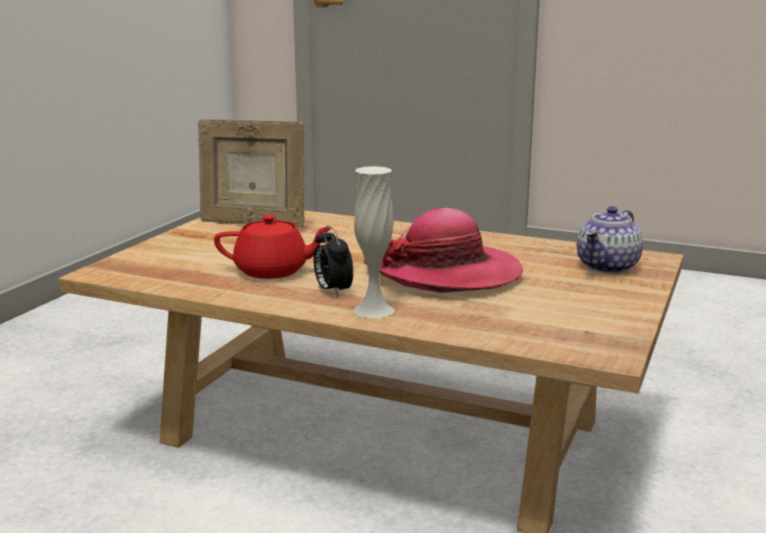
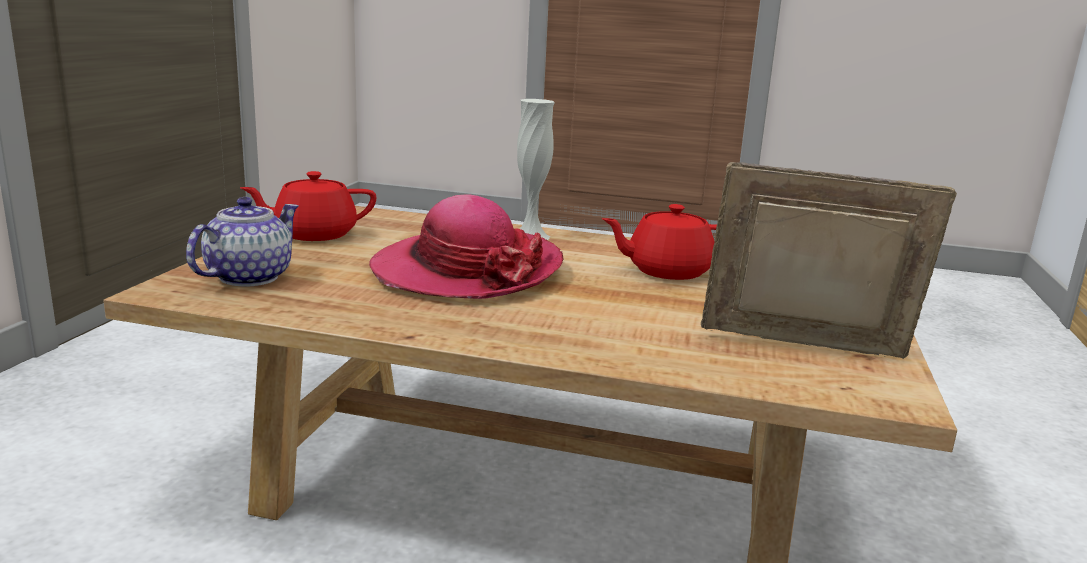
camera: 170 degrees right, 0 degrees up
(332, 291) = (581, 251): alarm clock -> none
(600, 311) = (313, 234): none -> red teapot

